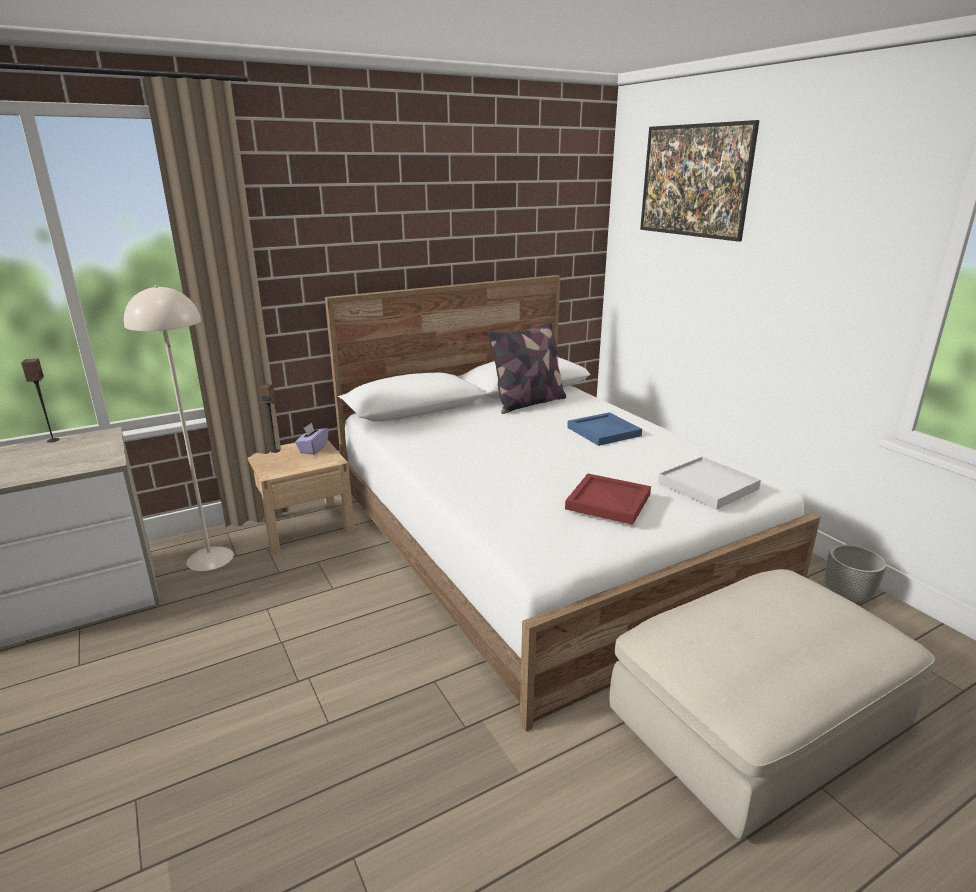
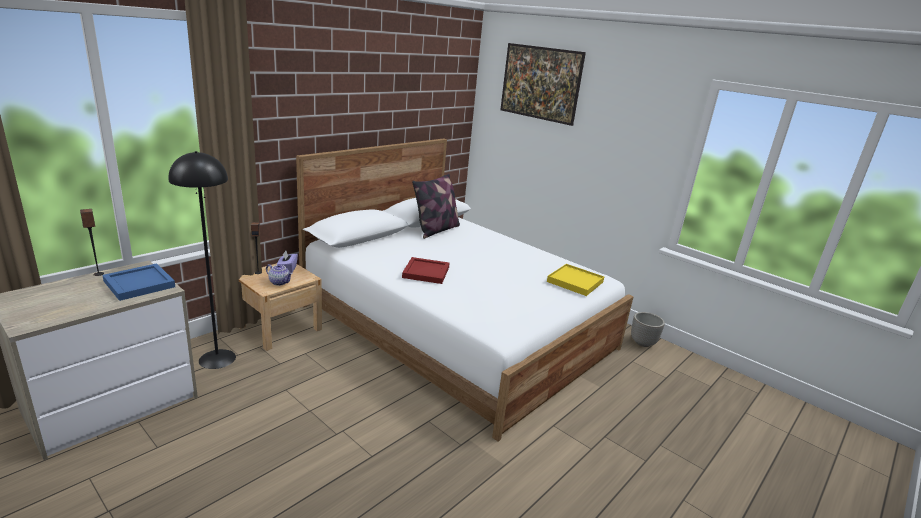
camera: 20 degrees left, 0 degrees up
(210, 558) = (218, 358): beige floor lamp -> black floor lamp
(293, 464) = (280, 282): none -> teapot
(604, 431) = (496, 249): blue tray -> blue tray (140, 283)
(607, 501) = (525, 295): red tray -> red tray (425, 272)
(708, 486) = (575, 282): white tray -> yellow tray
(756, 721) = (618, 416): beige ottoman -> none

